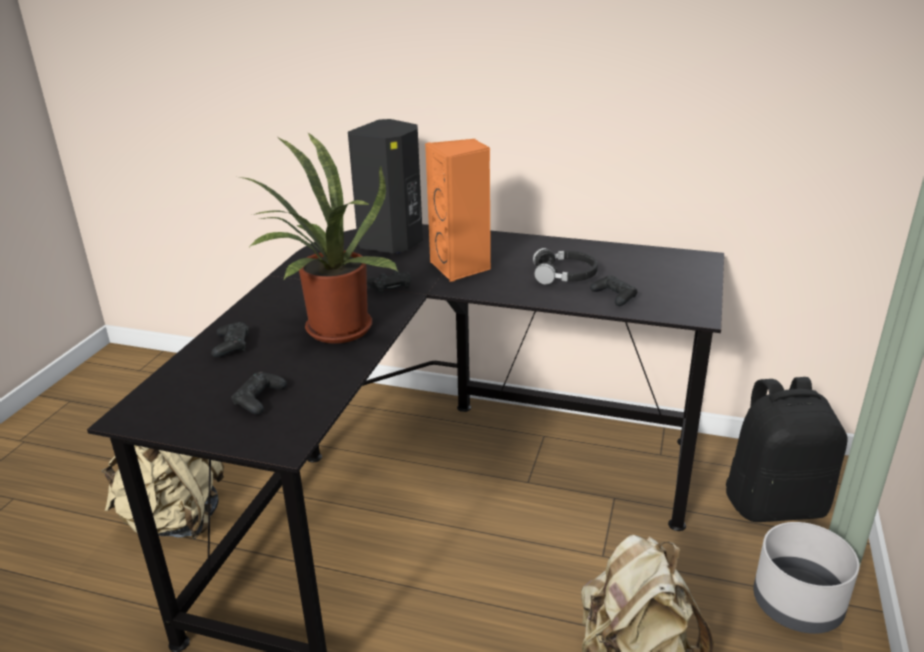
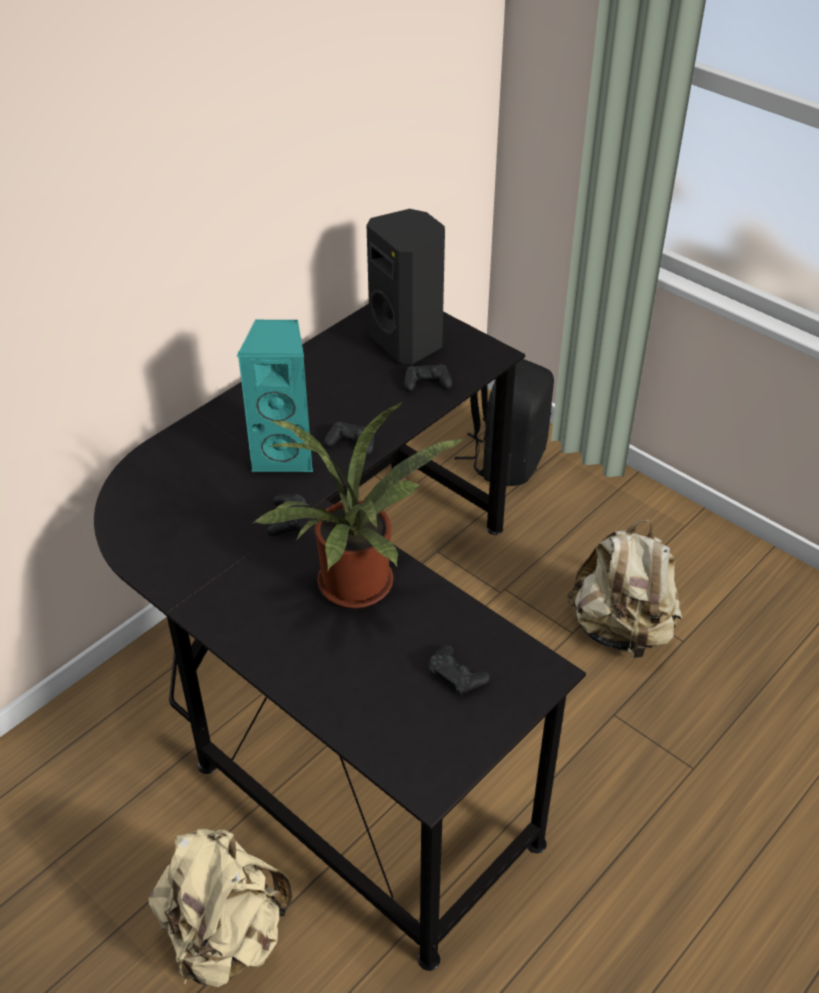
camera: 65 degrees left, 15 degrees up
(231, 345) = (328, 678): black game controller -> black game controller (351, 443)
(393, 243) = (173, 484): black speaker -> black speaker (409, 342)
(461, 268) = (285, 454): orange speaker -> turquoise speaker
(565, 275) = (362, 394): black headphones -> none
(798, 605) = (611, 509): grey planter -> none

